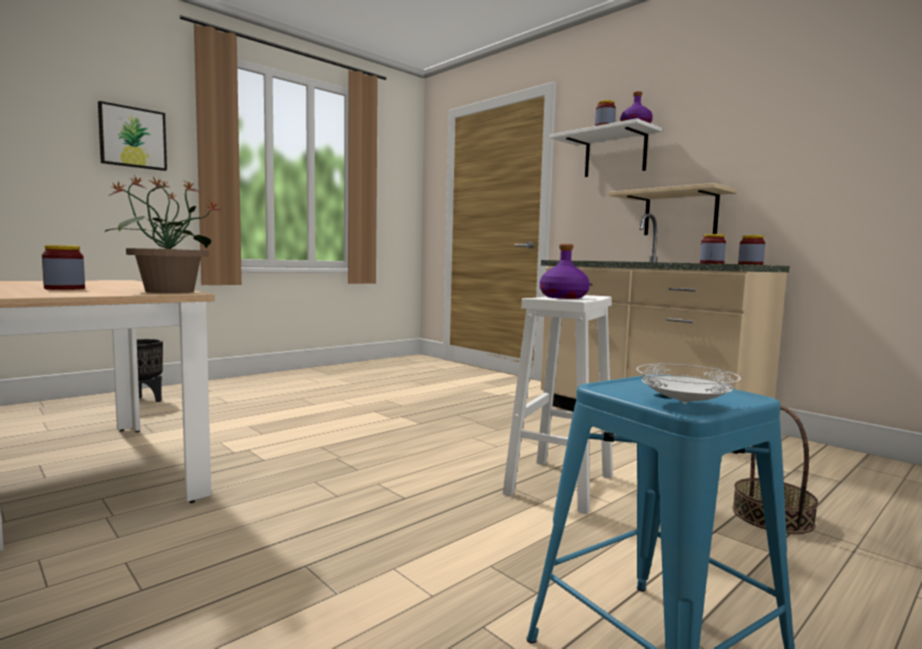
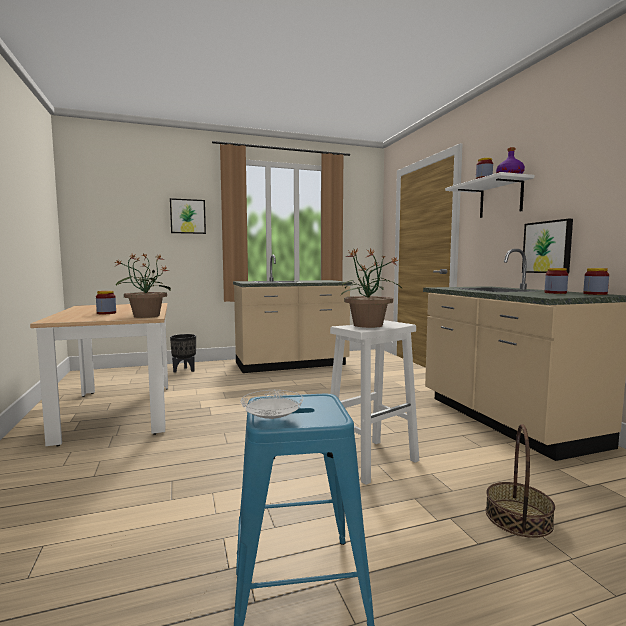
camera: 25 degrees right, 0 degrees up
(318, 380) = (291, 364): none -> beige counter
(563, 297) = (368, 325): purple bottle -> potted plant
(680, 213) = (547, 247): beige shelf -> picture

